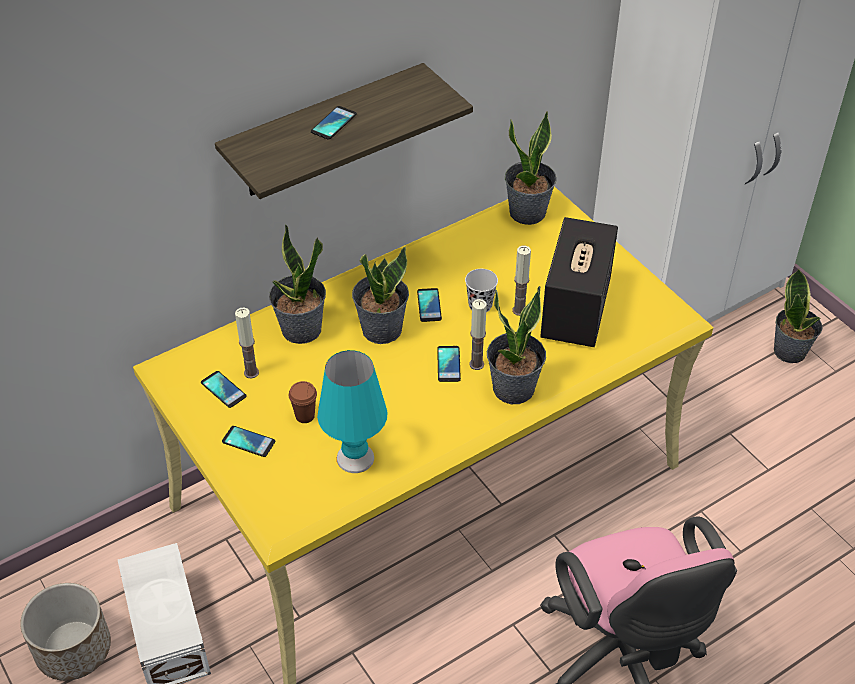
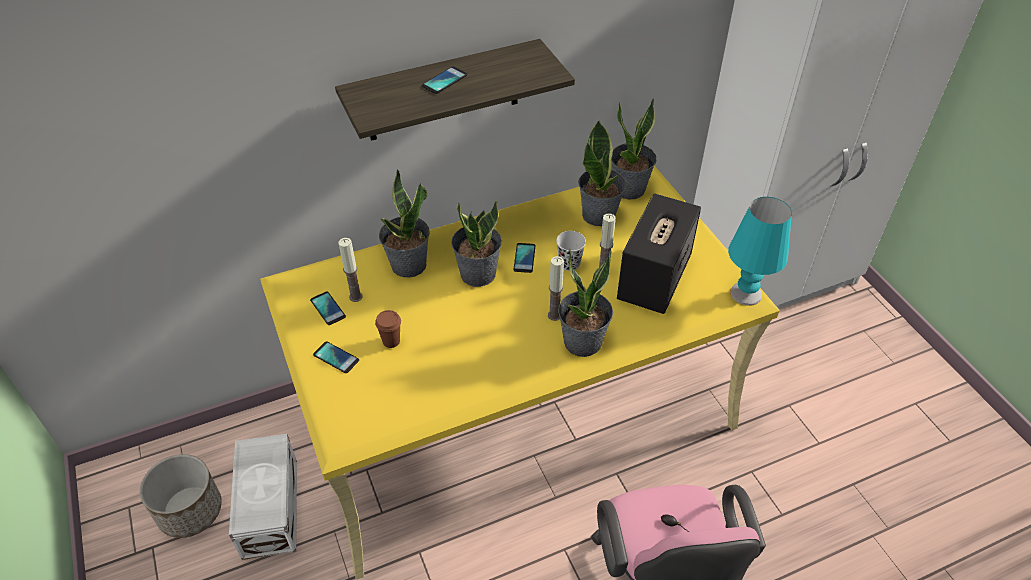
camera: 10 degrees right, 0 degrees up
(355, 457) = (425, 385): turquoise table lamp -> turquoise table lamp (746, 293)
(448, 364) = (529, 312): phone -> none
(790, 351) = (855, 340): potted plant -> potted plant (599, 215)

